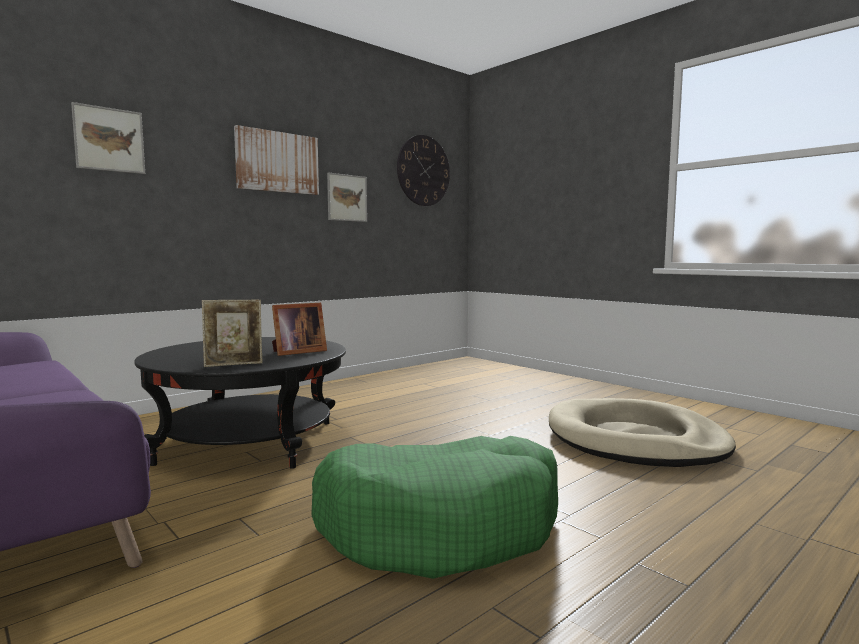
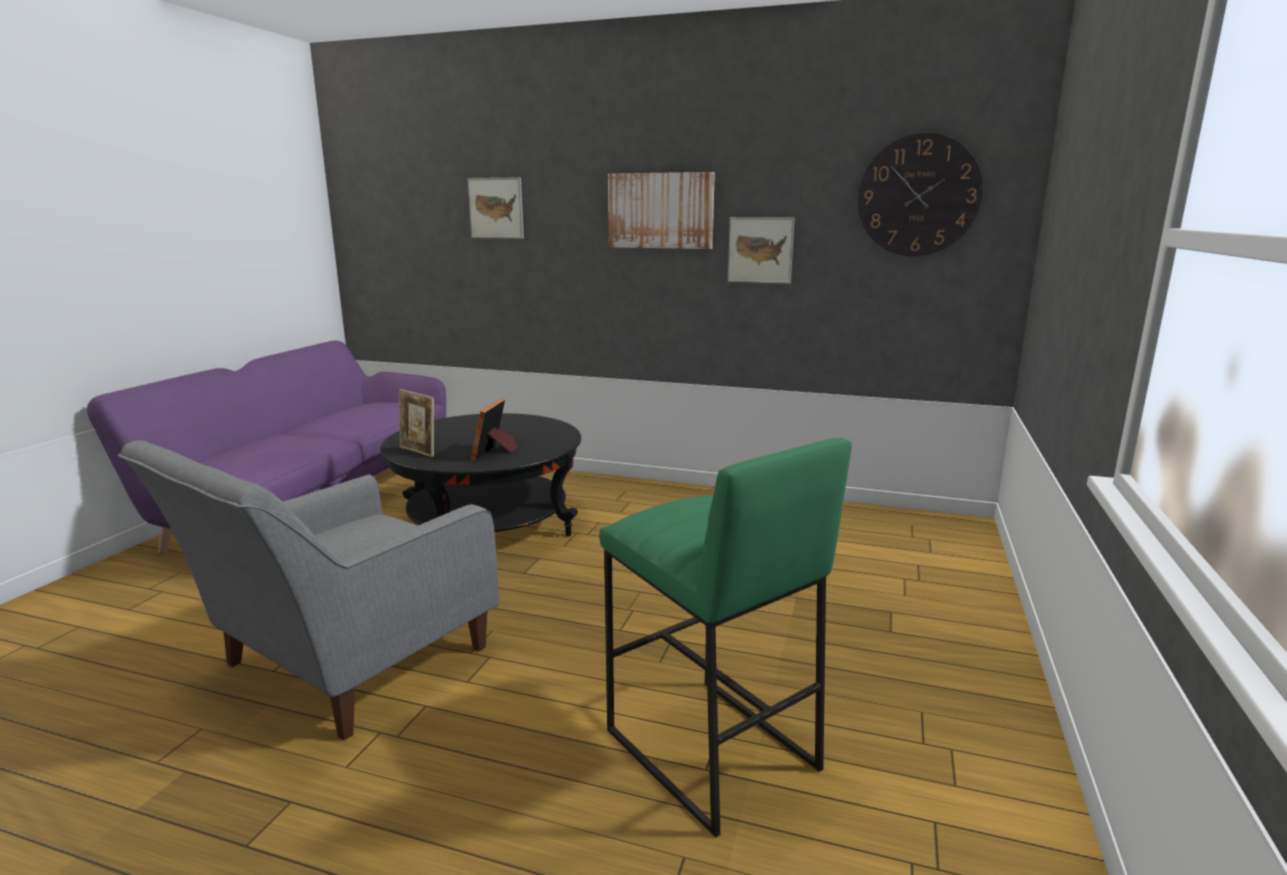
camera: 60 degrees right, 10 degrees up
(297, 352) = (495, 453): picture frame -> picture frame turned 75 degrees clockwise
(441, 526) = (343, 666): green dog bed -> grey armchair
(635, 440) = (709, 750): beige dog bed -> green stool

